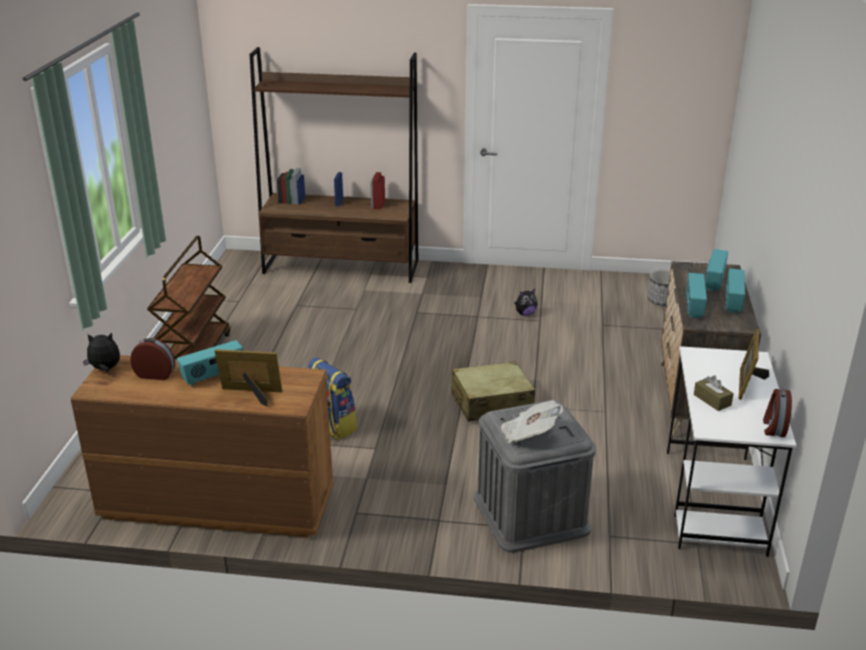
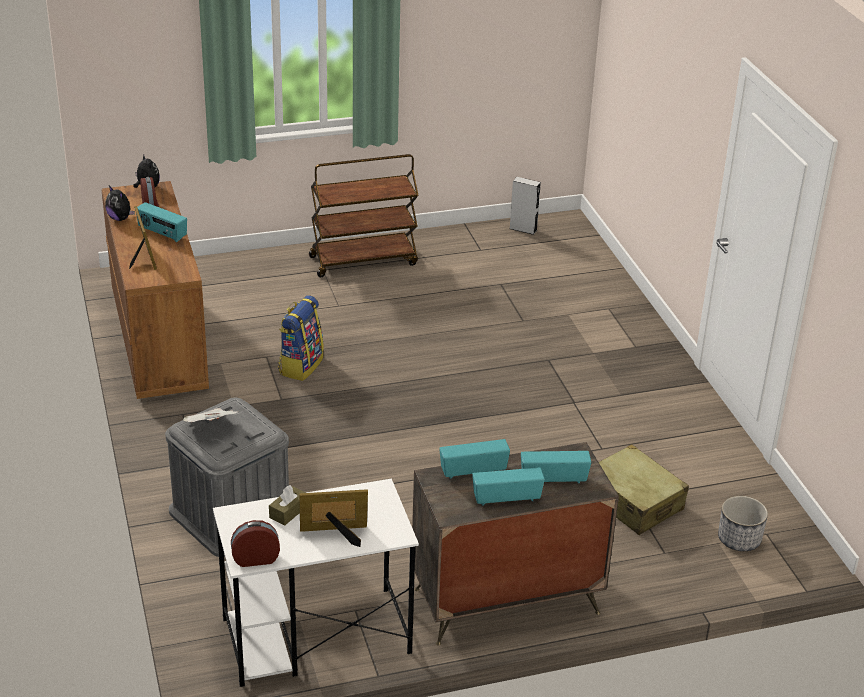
camera: 65 degrees right, 5 degrees up
(228, 277) = (523, 229): none -> grey speaker
(341, 267) = (604, 287): brown bookcase -> none
(491, 403) = (402, 450): beige suitcase -> beige suitcase (633, 501)
(525, 314) = (608, 435): plush toy -> plush toy (120, 218)

